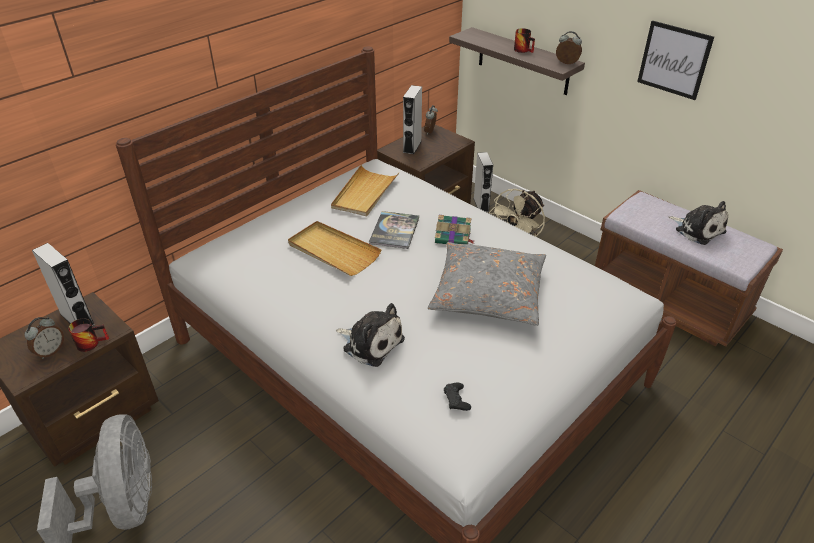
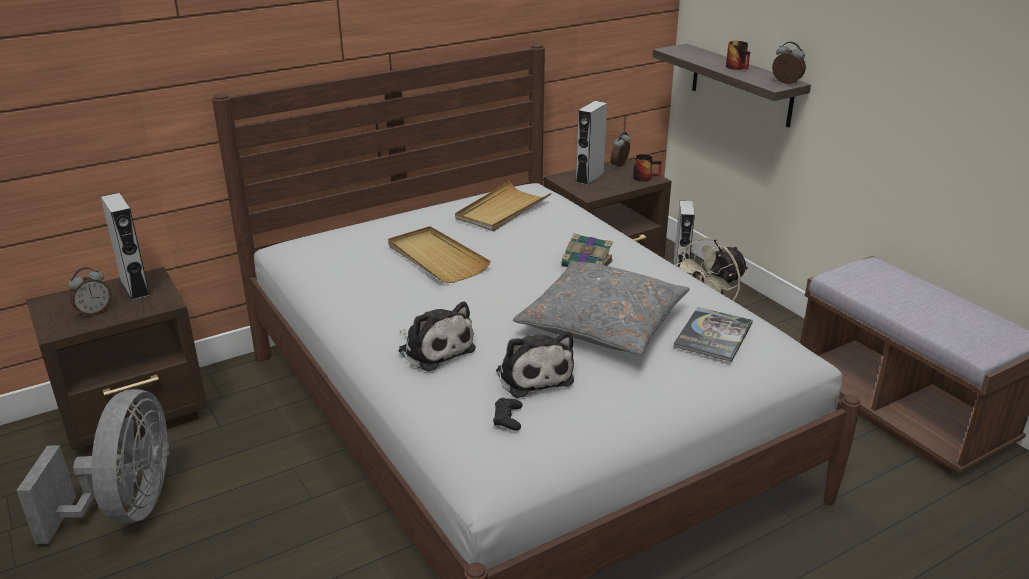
camera: 15 degrees right, 10 degrees down
(92, 342) = (139, 310): mug -> mug (645, 177)
(394, 230) = (519, 248): book -> book (713, 335)
(674, 60) = (915, 78): picture -> none
(697, 230) = (934, 305): plush toy -> plush toy (533, 375)

